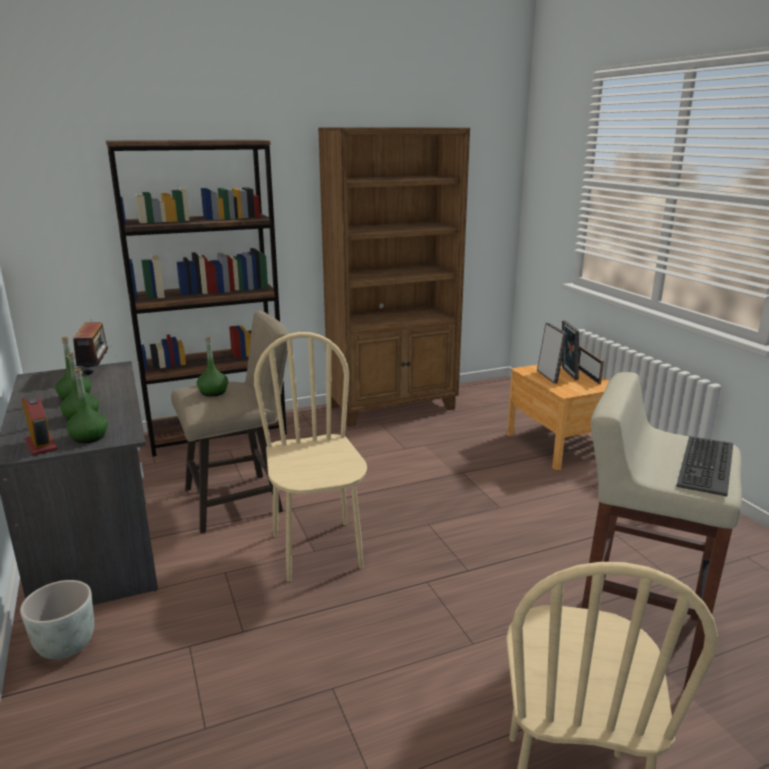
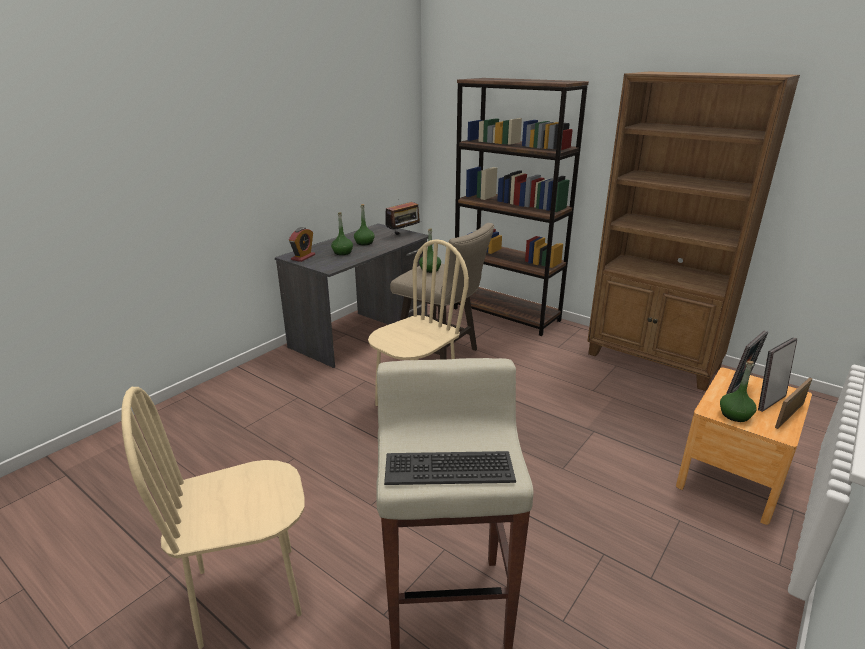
camera: 60 degrees right, 5 degrees up
(65, 645) = (277, 364): grey planter -> none
(89, 437) = (321, 262): green bottle -> green bottle (734, 415)

